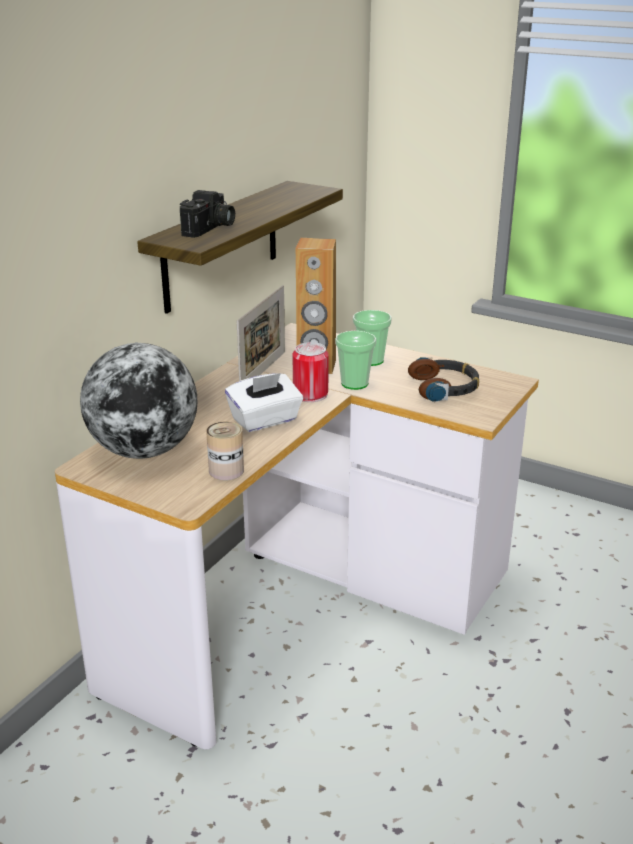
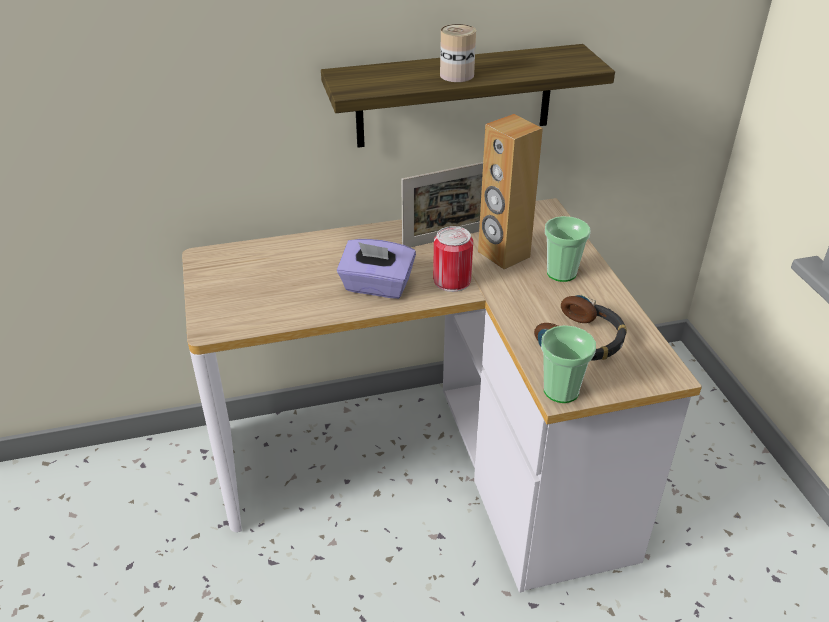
camera: 45 degrees right, 10 degrees up
(144, 451) = (257, 265): globe -> none
(210, 228) = (396, 77): camera -> none
(226, 471) = (277, 316): can -> can (456, 75)
(265, 420) = (377, 286): white tissue box -> purple tissue box
(354, 383) = (506, 290): cup -> cup (561, 391)

